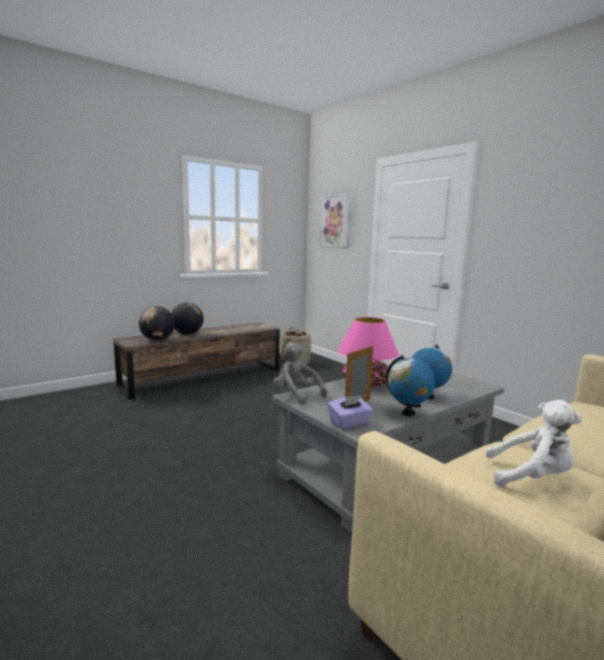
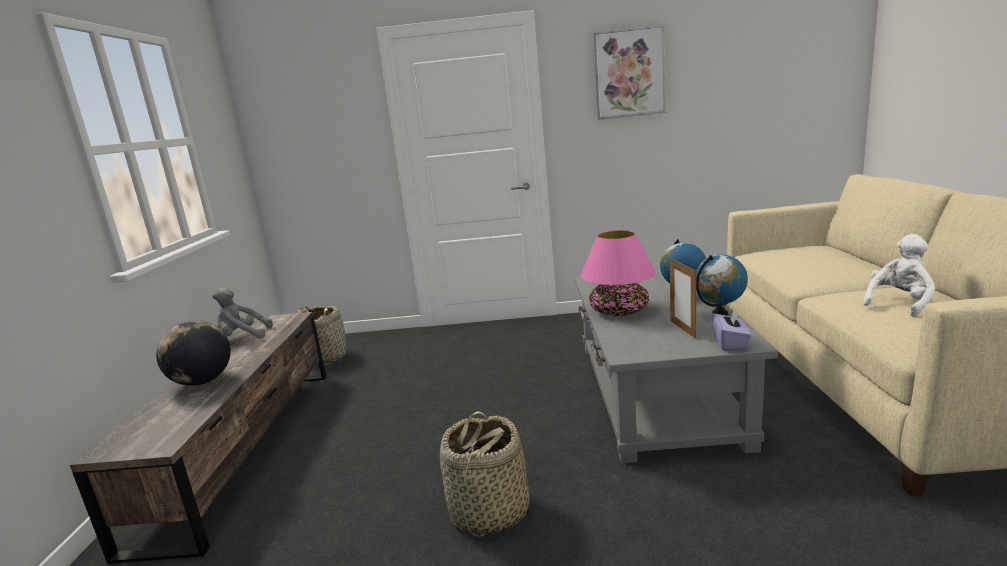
camera: 50 degrees left, 5 degrees up
(157, 340) = (185, 415): globe -> none
(198, 447) = (488, 511): none -> basket
(296, 395) = (625, 352): grey plush toy -> grey plush toy (243, 337)
(336, 221) = (313, 126): picture -> picture (629, 73)

